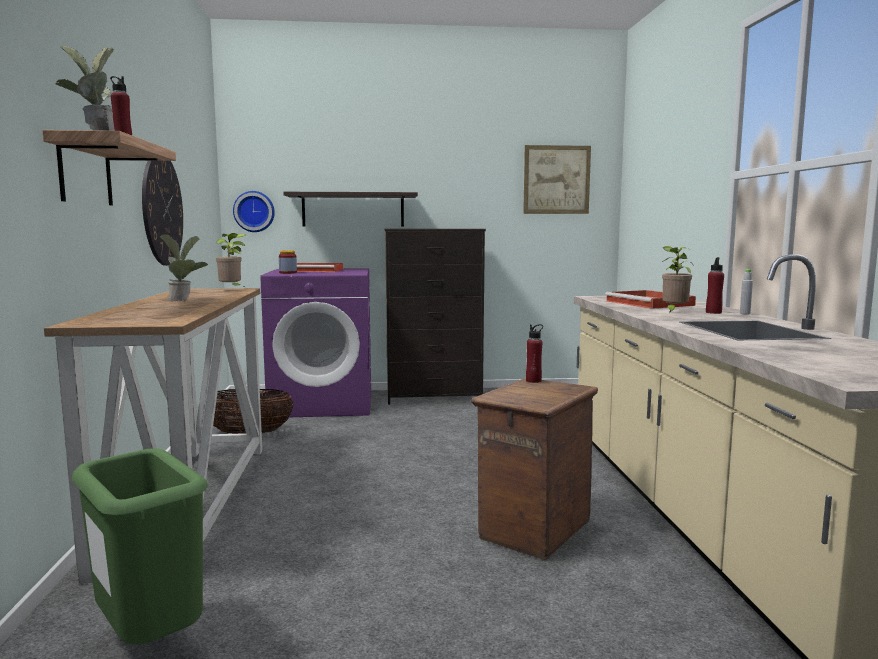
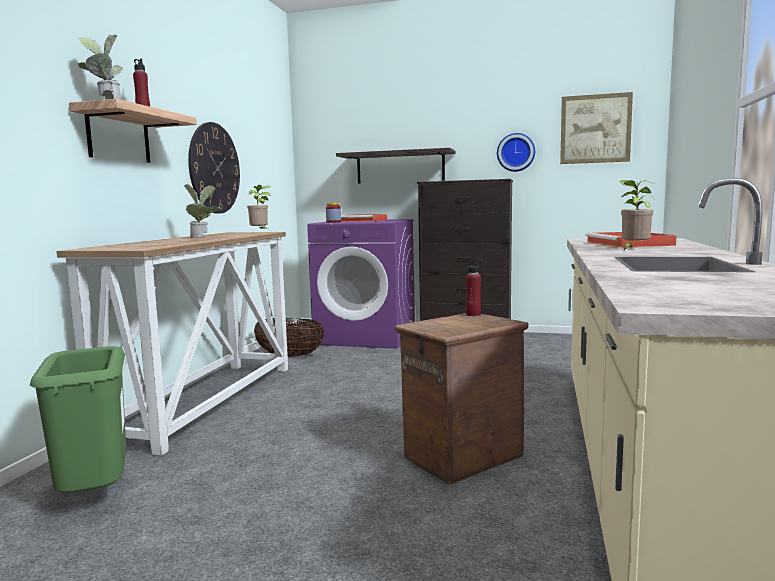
camera: 20 degrees right, 0 degrees up
(254, 211) = (320, 172): wall clock -> wall clock (516, 152)
(713, 312) = (679, 250): red bottle -> none
(745, 313) = (714, 251): grey bottle -> none

